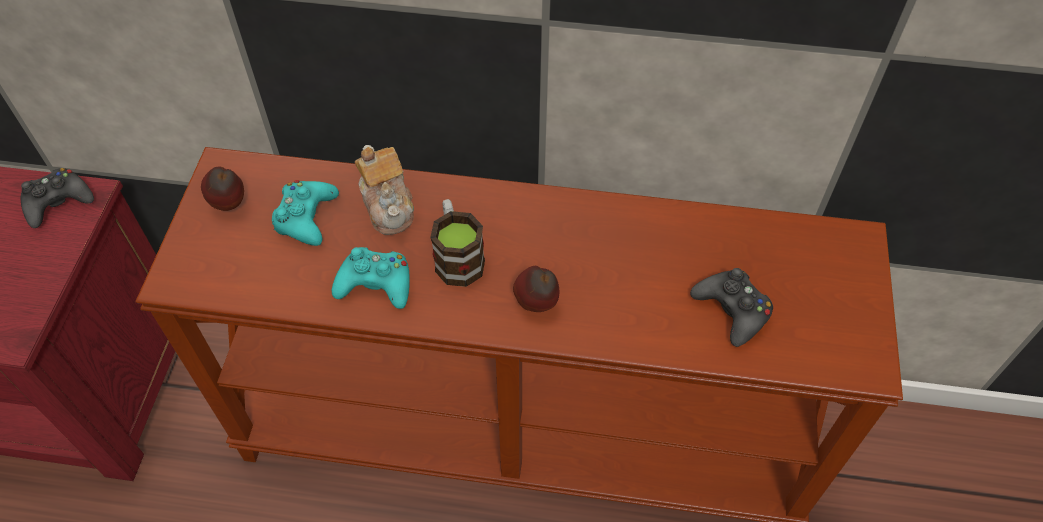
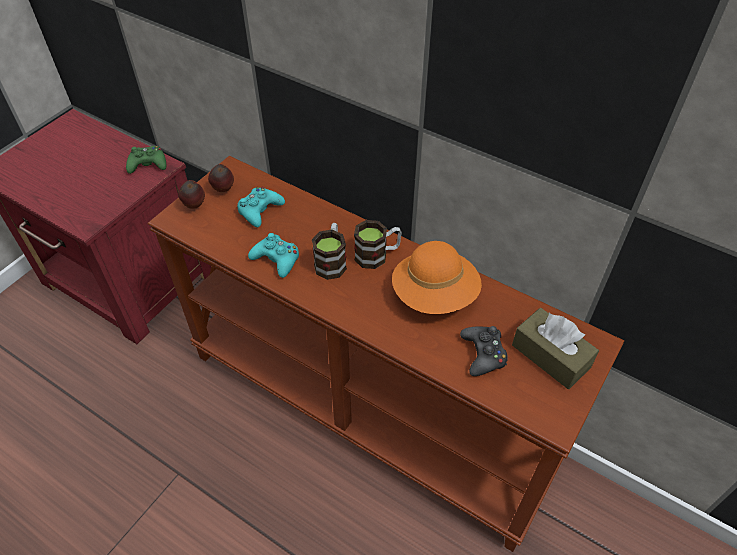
camera: 25 degrees right, 5 degrees down
(58, 202) = (148, 164): black game controller -> green game controller
(388, 205) = (309, 219): teapot -> none
(516, 223) = (377, 255): none -> mug
(537, 304) = (362, 305): apple -> apple (194, 206)
(625, 251) = (435, 294): none -> orange hat
(814, 279) = (550, 356): none -> brown tissue box

